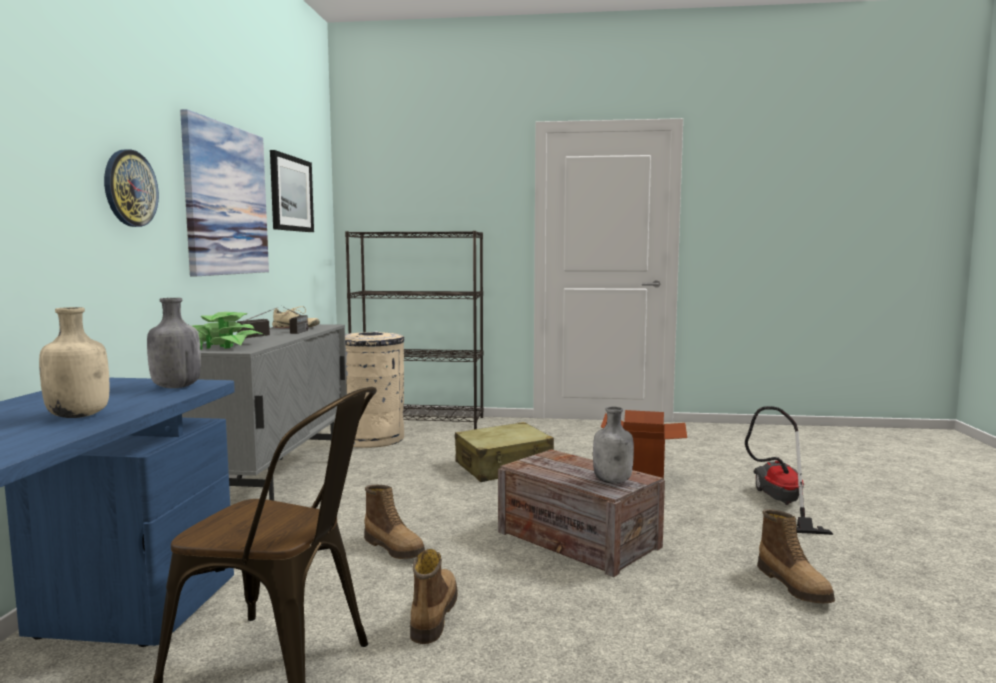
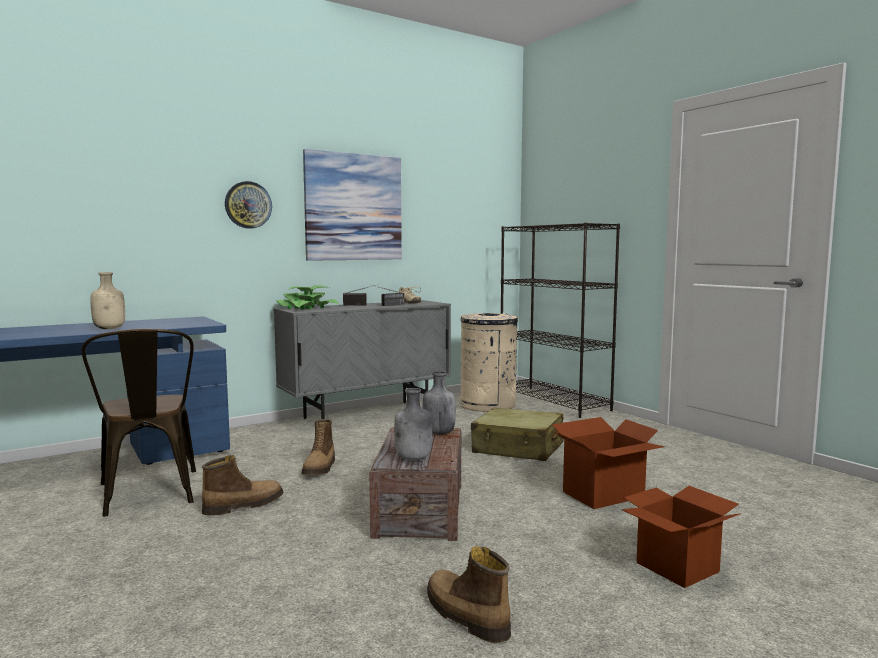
camera: 50 degrees right, 0 degrees up
(175, 387) = (192, 324): grey bottle -> grey bottle (438, 433)
(291, 194) = (446, 198): picture -> none
(779, 503) = (677, 567): vacuum cleaner -> cardboard box
(795, 586) = (465, 616): boot -> boot turned 105 degrees clockwise

